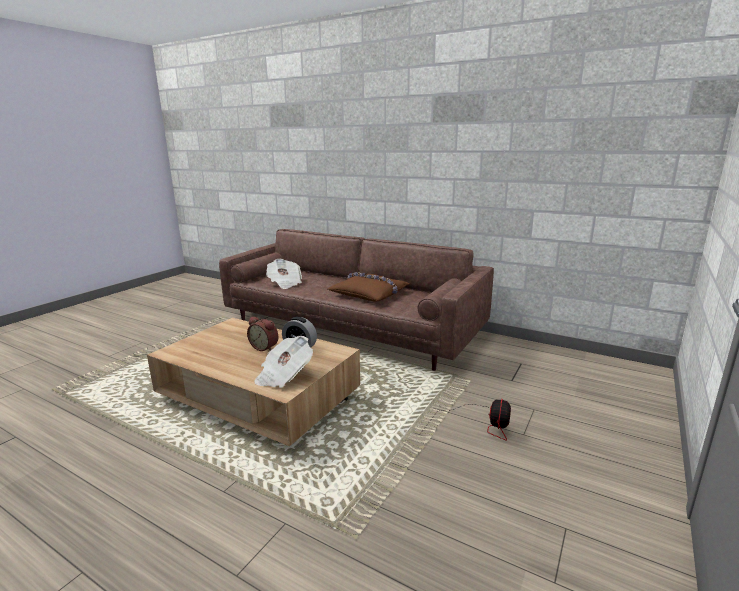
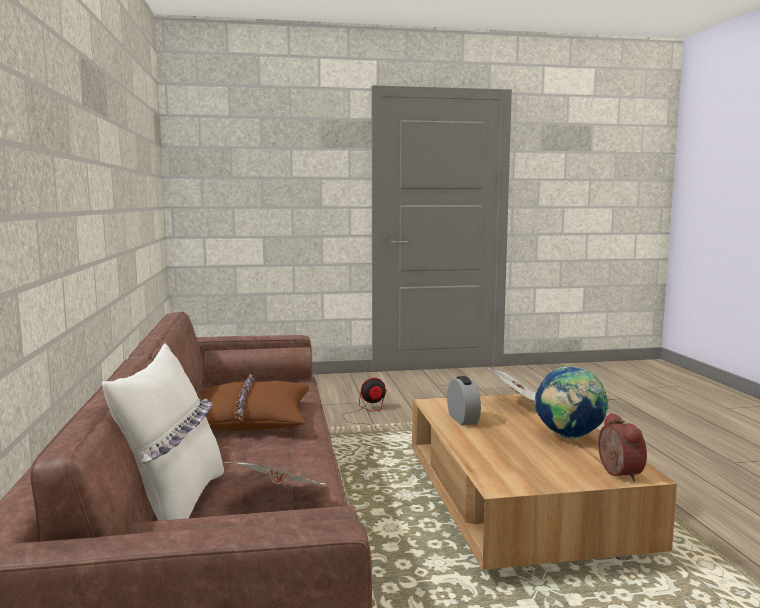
camera: 130 degrees left, 10 degrees down
(223, 360) = (568, 437): none -> globe
(265, 347) = (502, 432): alarm clock -> alarm clock (617, 473)
(310, 275) = (175, 506): none -> white pillow

